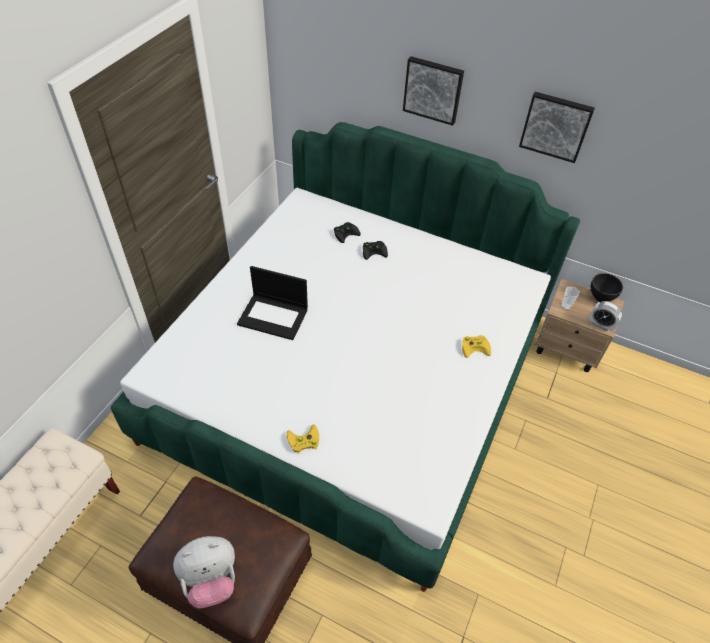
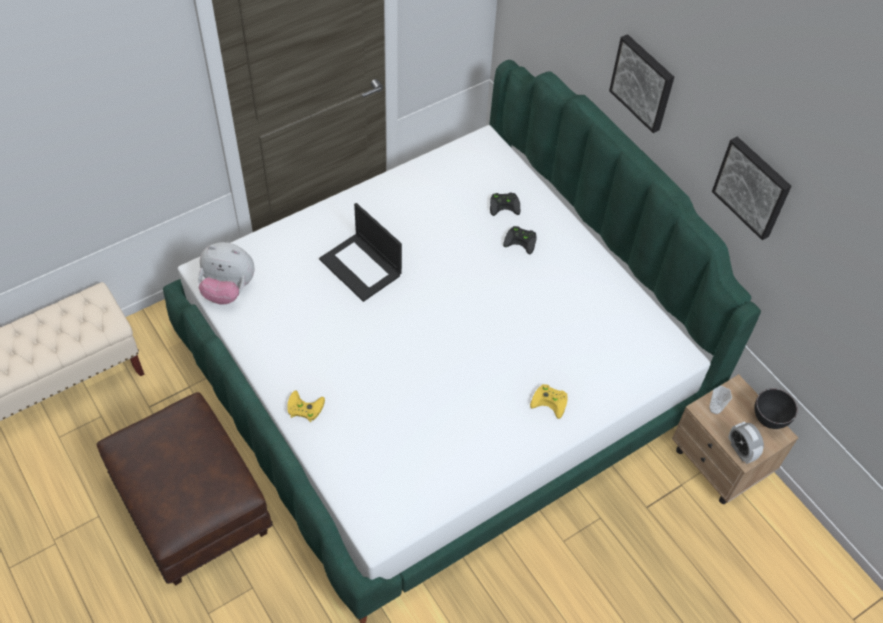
camera: 30 degrees right, 5 degrees up
(210, 579) = (152, 490): plush toy -> plush toy (228, 289)

